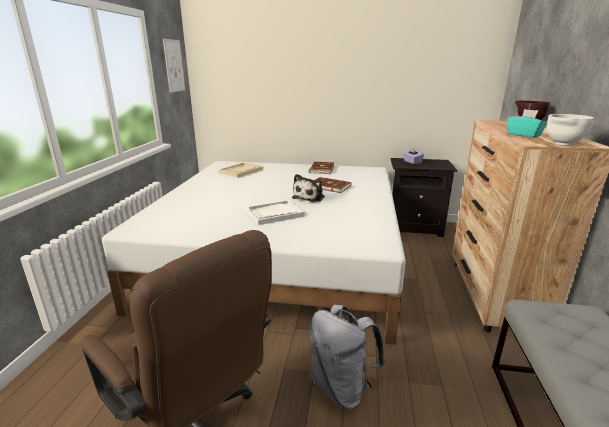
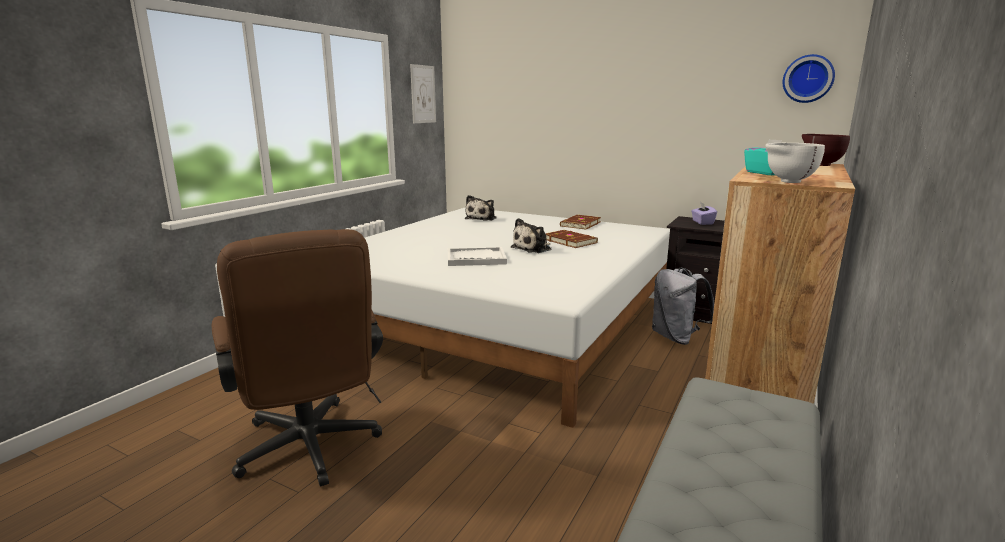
camera: 20 degrees right, 5 degrees down
(241, 171) = (482, 218): beige tray -> plush toy
(342, 388) = (478, 451): grey backpack -> grey backpack (676, 338)
(479, 56) = (808, 79): none -> wall clock

